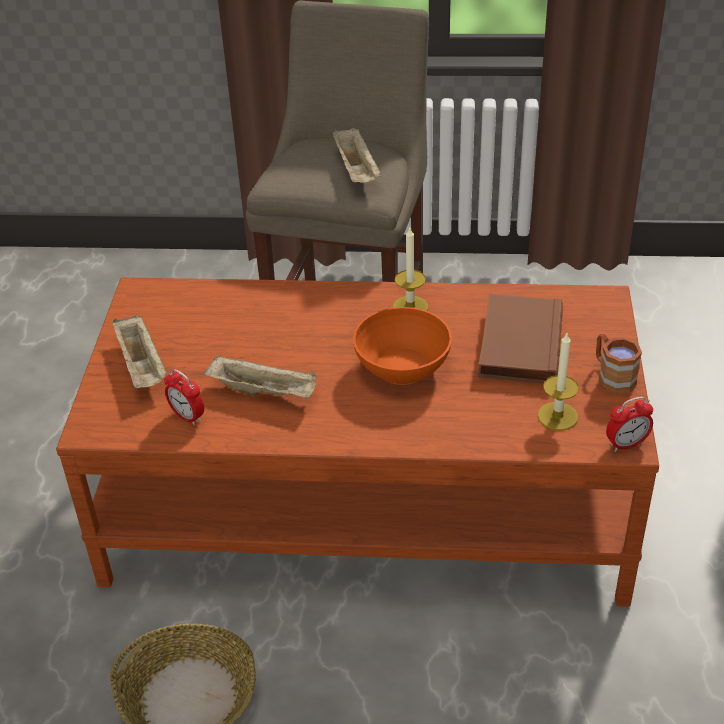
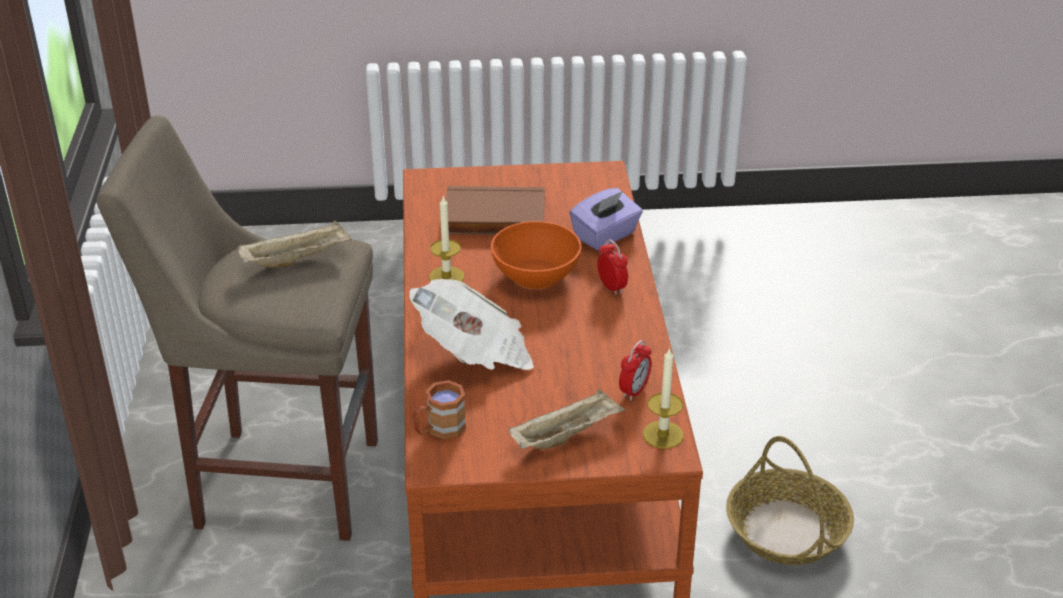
camera: 100 degrees left, 5 degrees down
(265, 391) = (587, 348): beige tray -> none
(280, 319) = (475, 353): none -> newspaper
(473, 427) = (606, 236): none -> purple tissue box
(557, 416) = (581, 199): candle -> candle (663, 434)
(612, 376) = (528, 176): brown mug -> brown mug (439, 430)
(626, 444) = (605, 171): alarm clock -> alarm clock (611, 287)

